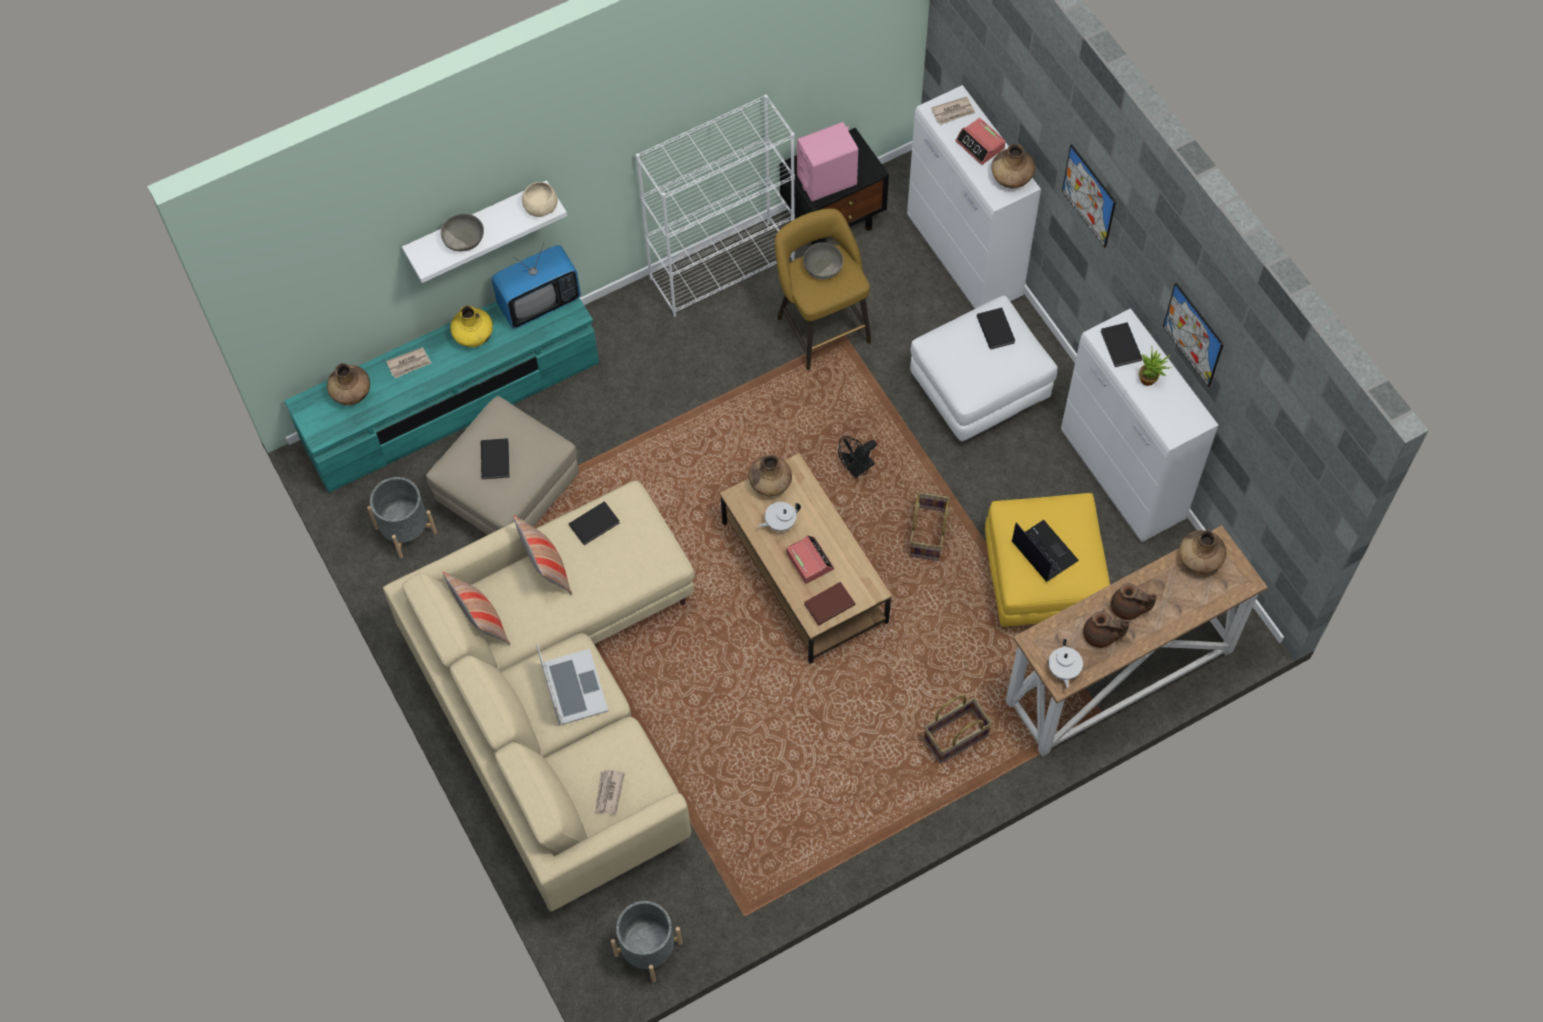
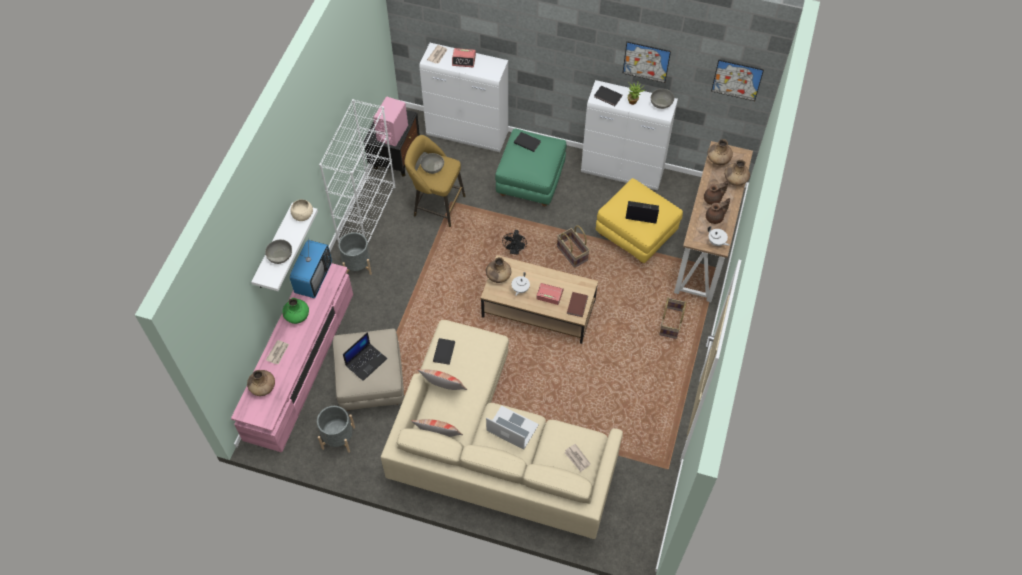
camera: 45 degrees left, 5 degrees down
(452, 403) = (300, 365): turquoise tv stand -> pink tv stand
(473, 336) = (297, 316): yellow vase -> green vase
(496, 459) = (366, 361): black book -> laptop
(648, 949) = (644, 520): grey planter -> grey planter (357, 265)
(979, 389) = (530, 181): white ottoman -> green ottoman
(1011, 178) = (491, 64): brown vase -> brown vase (735, 180)
(1089, 195) = (546, 38): picture -> picture (737, 80)
(1186, 414) = (661, 103): none -> grey bowl

